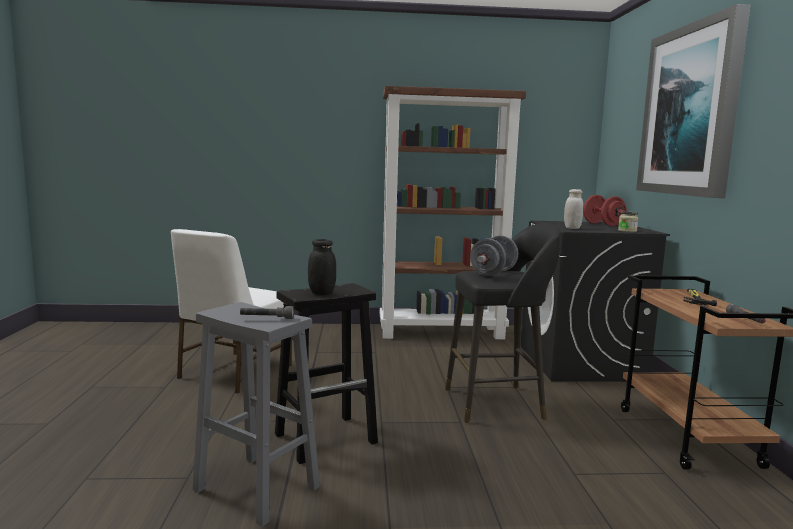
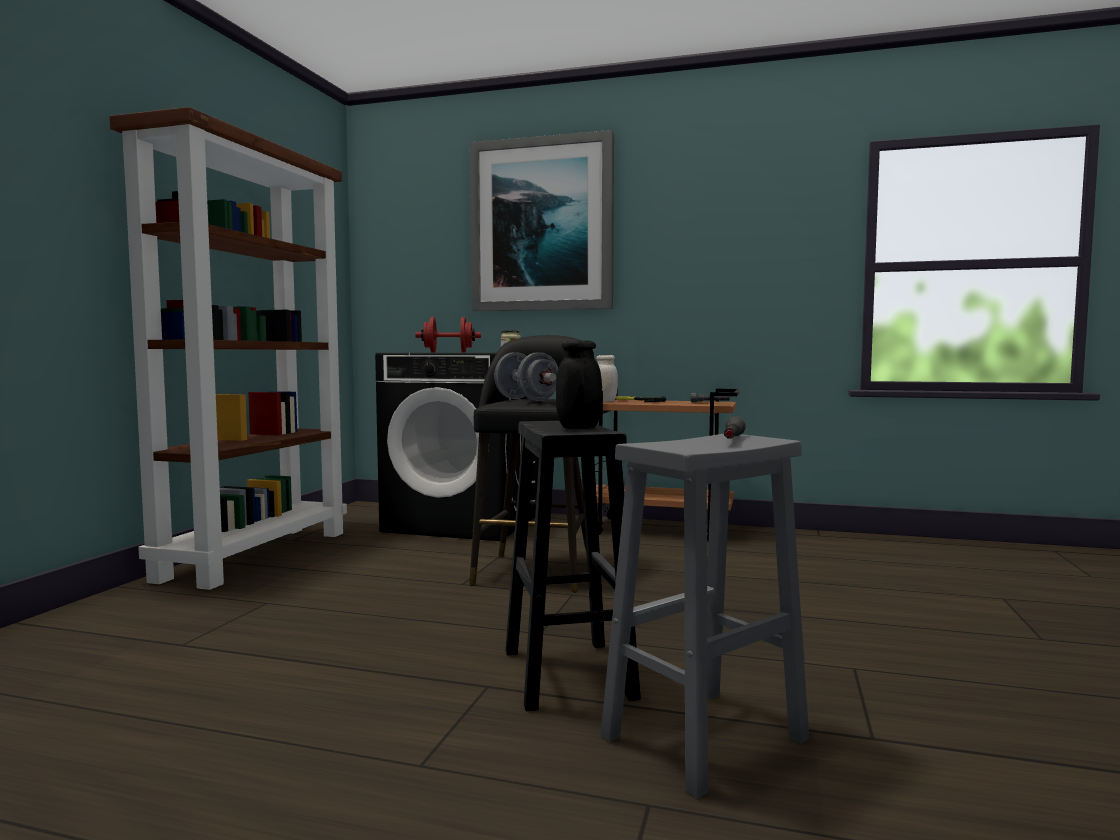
camera: 70 degrees left, 5 degrees down
(234, 372) = (157, 738): white chair -> none
(572, 228) = (471, 352): white jar -> white jar (605, 401)

